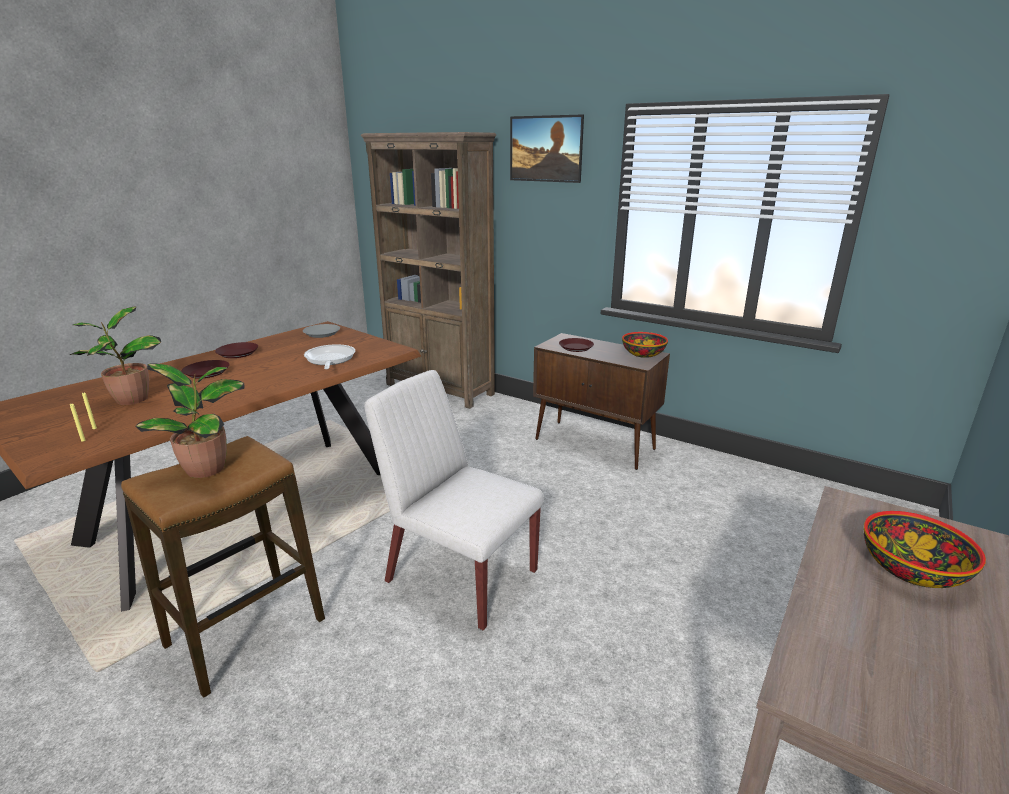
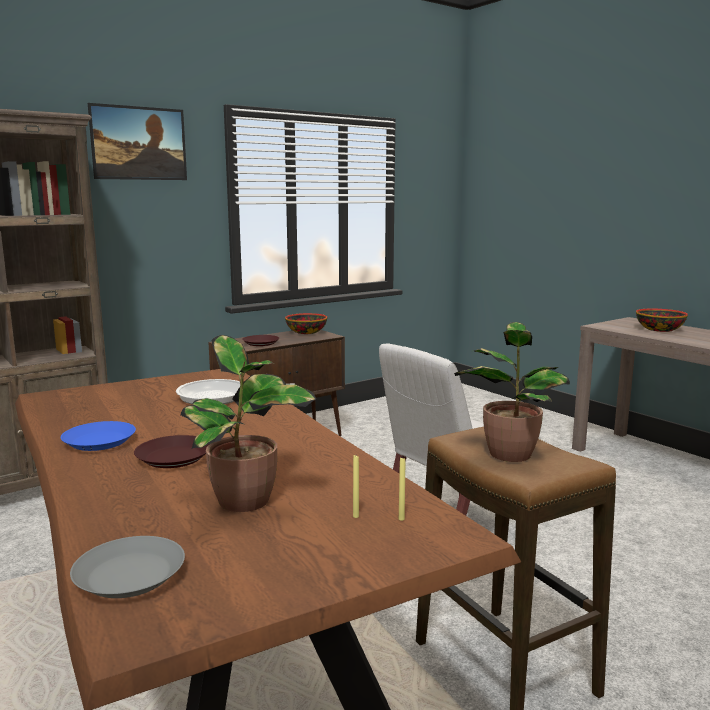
camera: 70 degrees left, 10 degrees down
(237, 353) = (100, 442): brown plate -> blue plate
(321, 333) = (86, 398): grey plate -> grey plate (128, 576)

